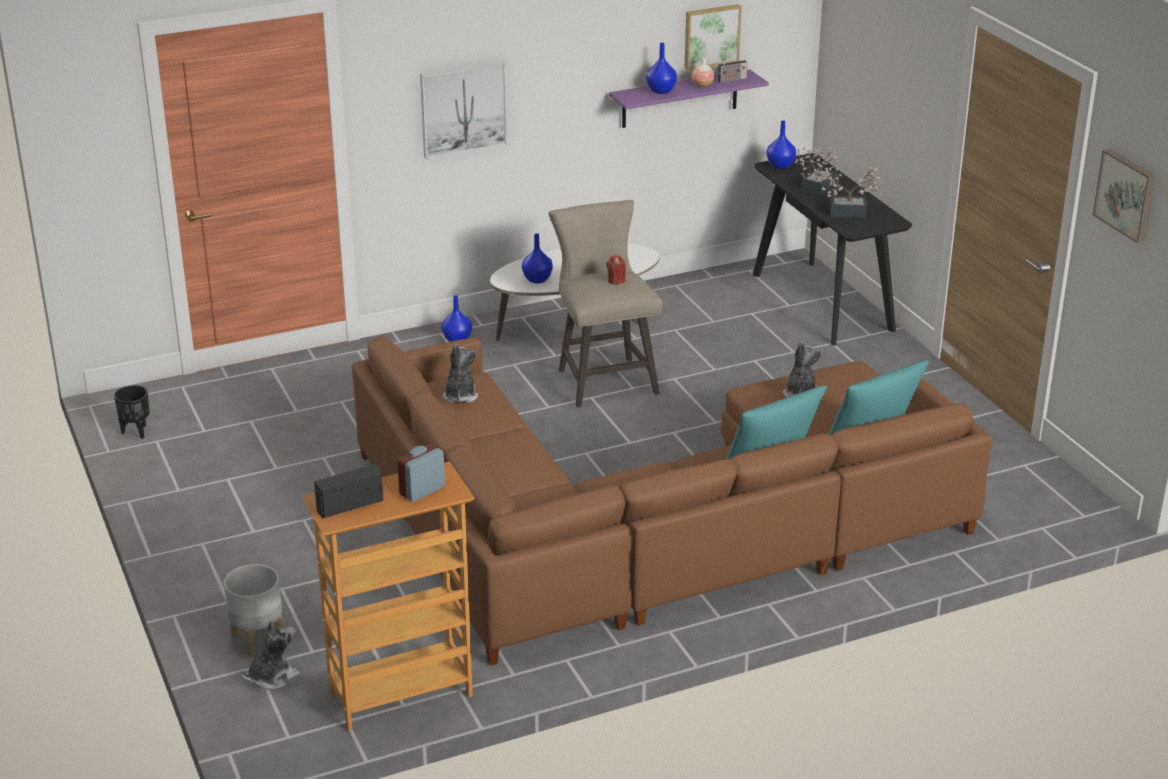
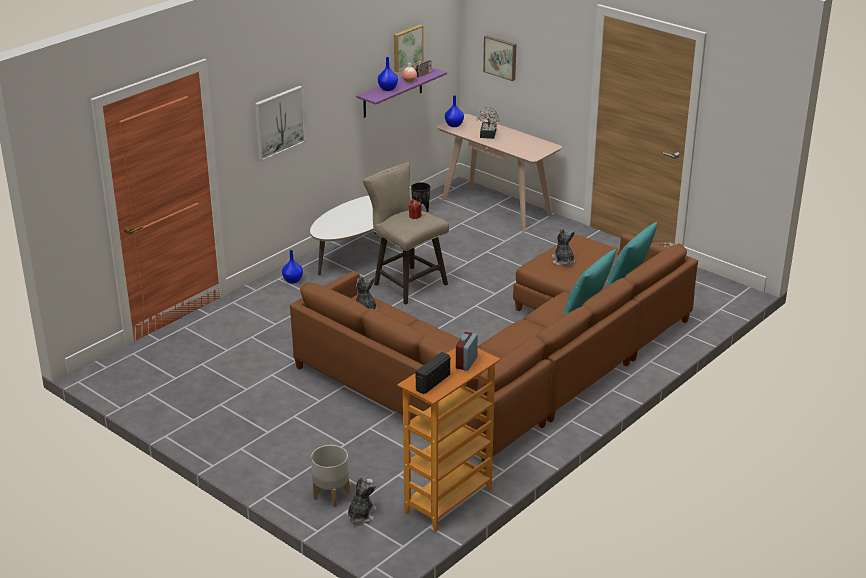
camera: 25 degrees left, 0 degrees up
(135, 432) = (128, 390): black planter -> black planter (420, 210)
(538, 280) = (342, 228): blue vase -> none
(823, 302) = (497, 207): black console table -> beige console table
(852, 213) = (522, 145): potted plant -> none
(1127, 195) = (738, 101): picture -> picture (501, 57)

